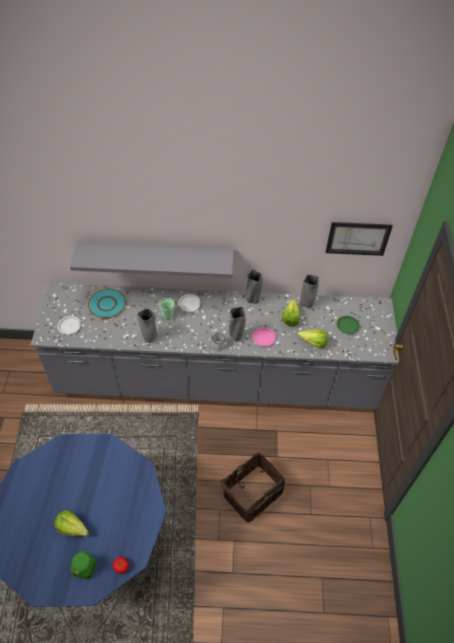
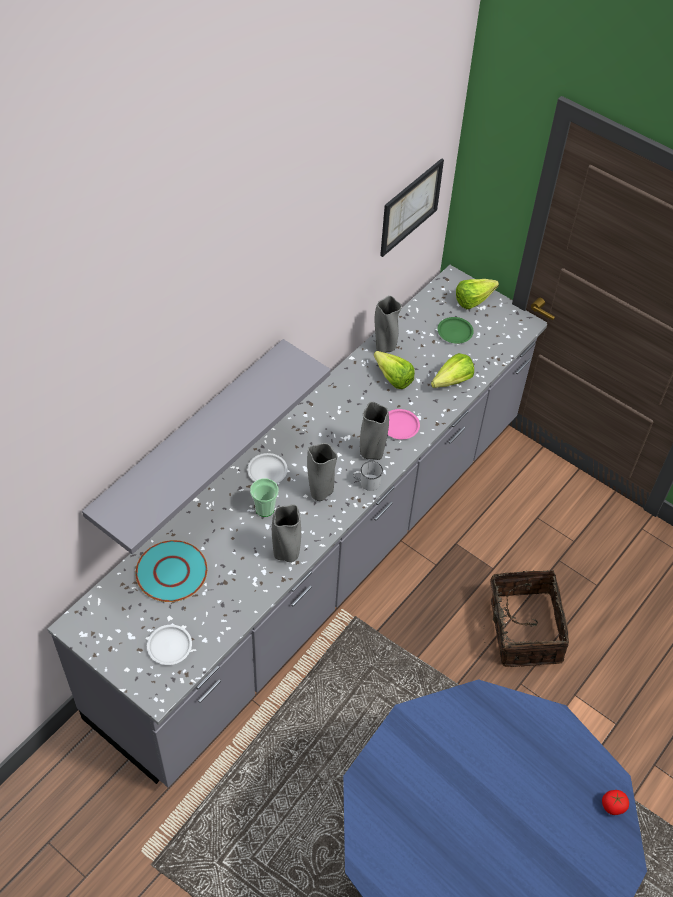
camera: 55 degrees left, 0 degrees up
(74, 530) = (519, 838): lettuce -> lettuce (477, 300)
(84, 567) = (585, 854): green jar -> none
(252, 300) = (326, 398): grey vase -> grey vase (320, 493)

